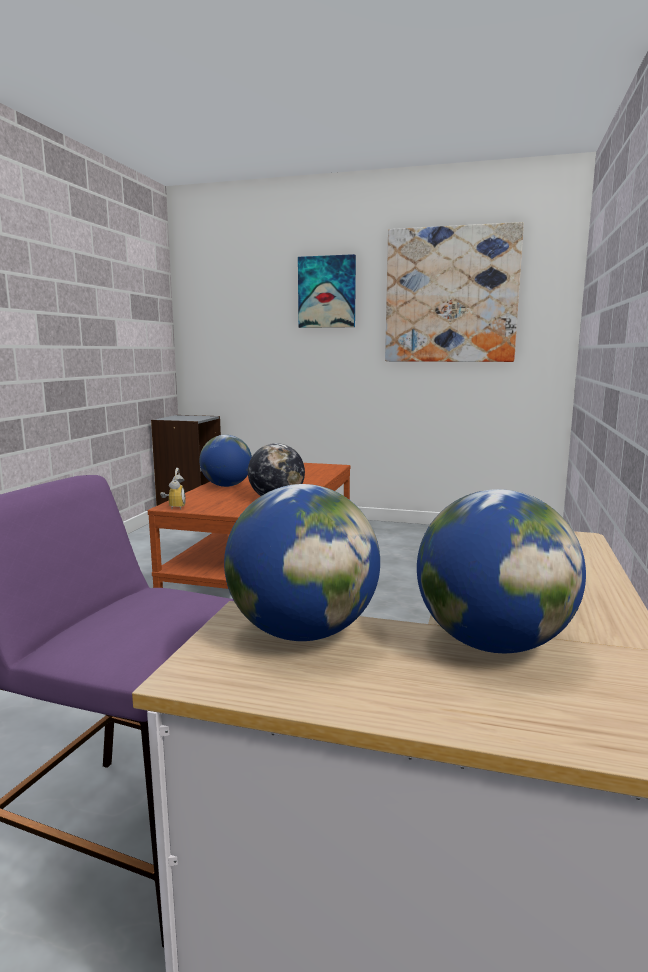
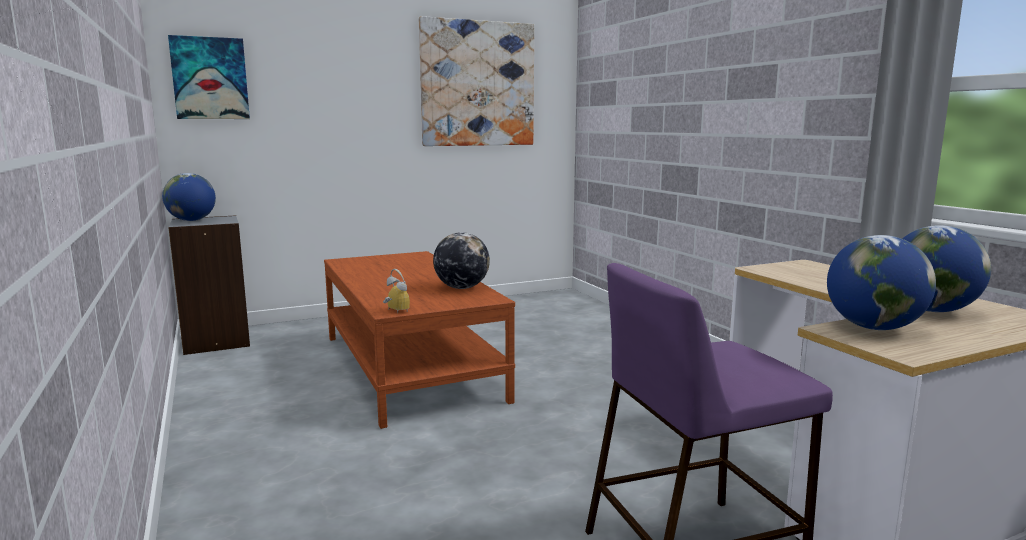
camera: 40 degrees left, 0 degrees up
(227, 486) = (378, 285): globe -> globe (192, 220)
(327, 292) = (357, 74): picture -> picture (210, 78)

